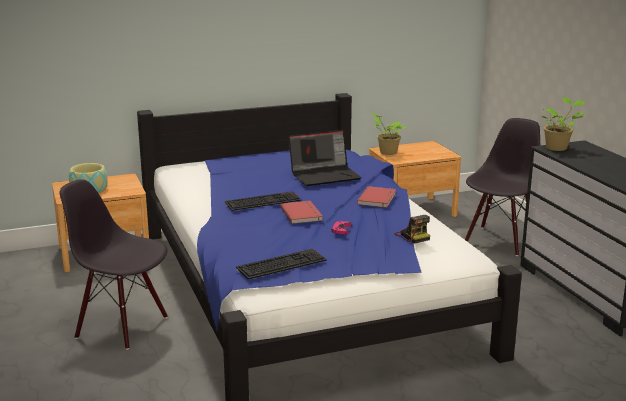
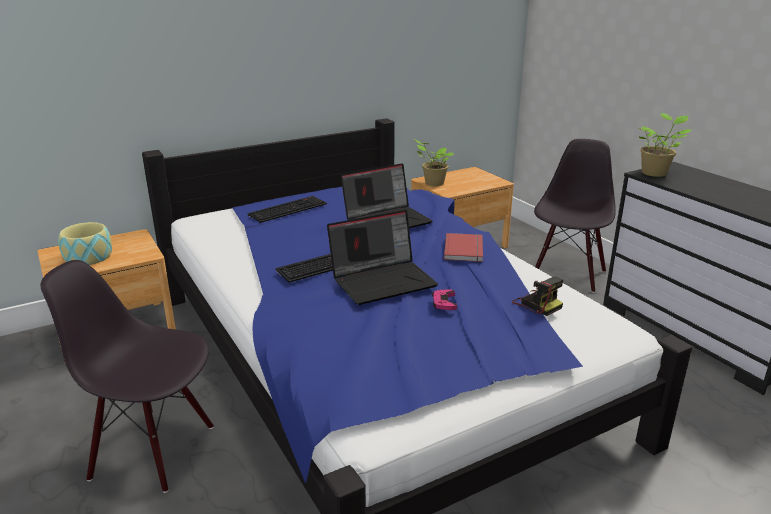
camera: 10 degrees left, 5 degrees up
(281, 264) = (389, 372): keyboard -> keyboard (288, 209)
(302, 214) = (383, 280): red book -> laptop

